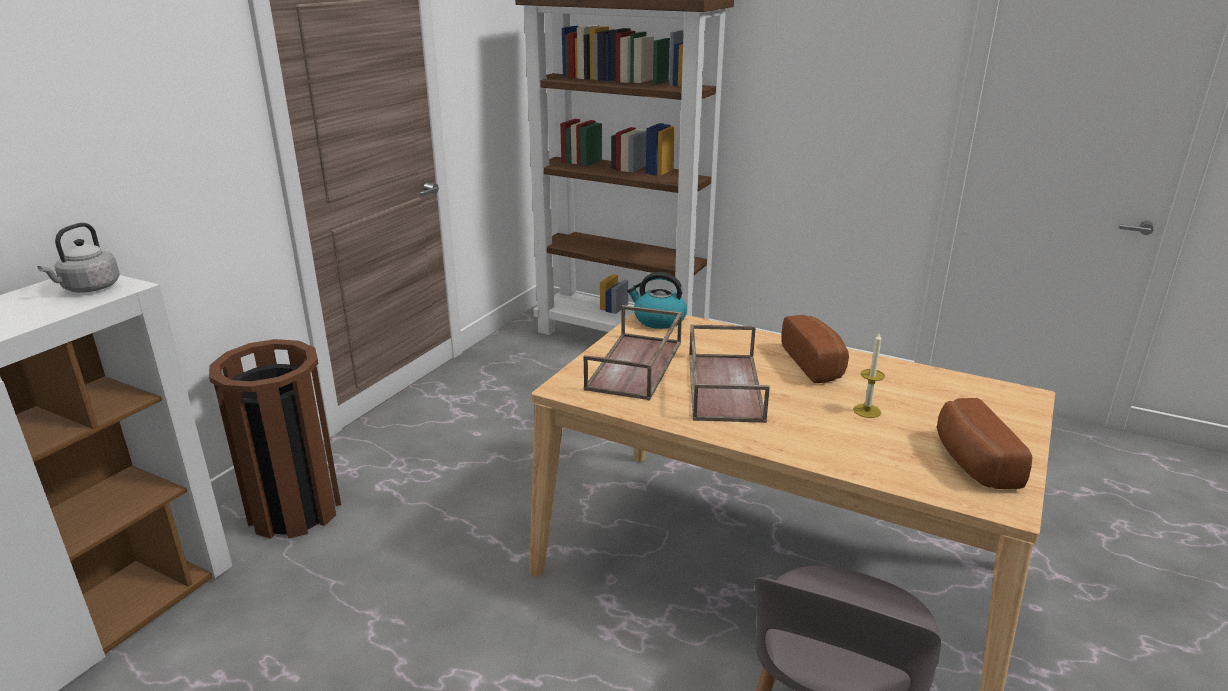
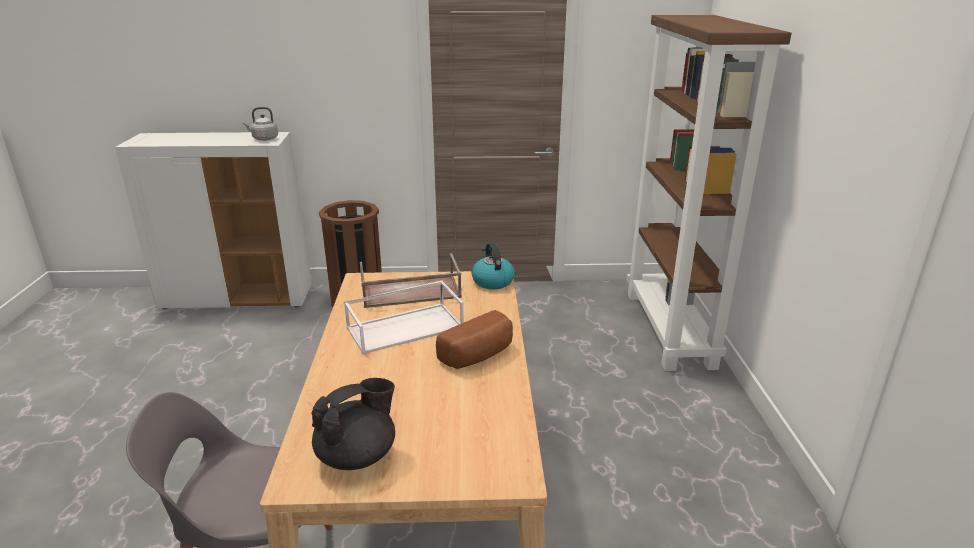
camera: 60 degrees right, 0 degrees up
(723, 386) = (406, 327): brown tray -> white tray
(867, 411) = (413, 392): candle -> none
(970, 462) = (358, 455): bread -> black teapot

